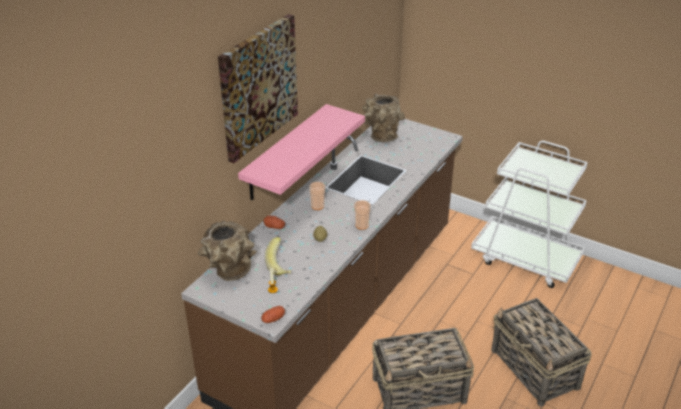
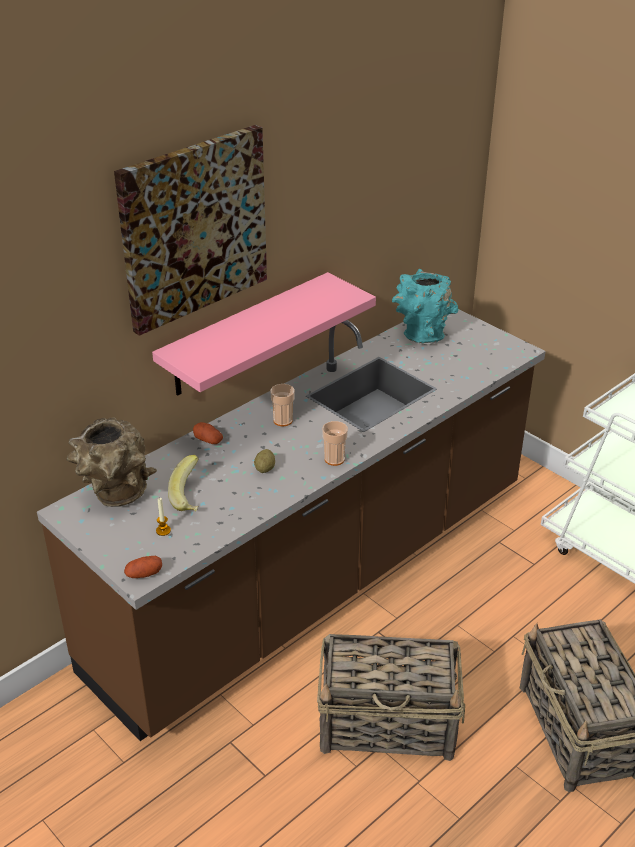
camera: 15 degrees right, 0 degrees up
(381, 137) = (420, 335): brown vase -> turquoise vase

